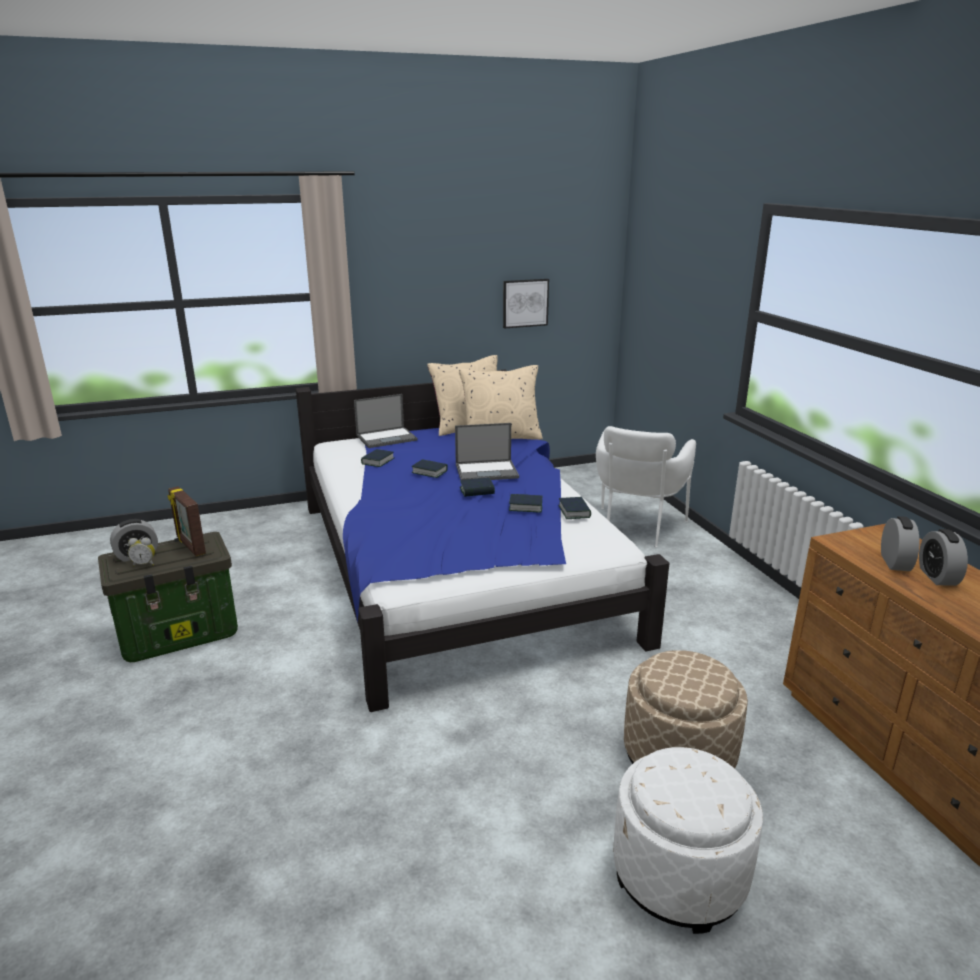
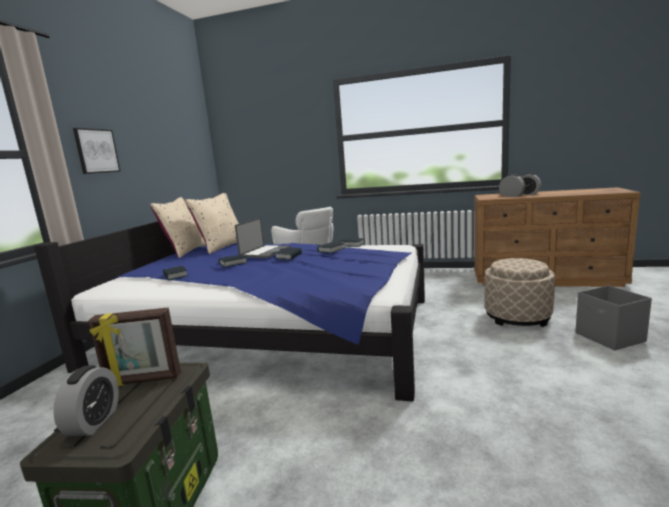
camera: 55 degrees left, 10 degrees down
(144, 564) = (130, 417): alarm clock -> none
(387, 438) = (142, 270): laptop -> none
(525, 303) = (173, 165): picture -> picture (96, 151)
(679, 875) = (610, 338): white ottoman -> grey storage box

